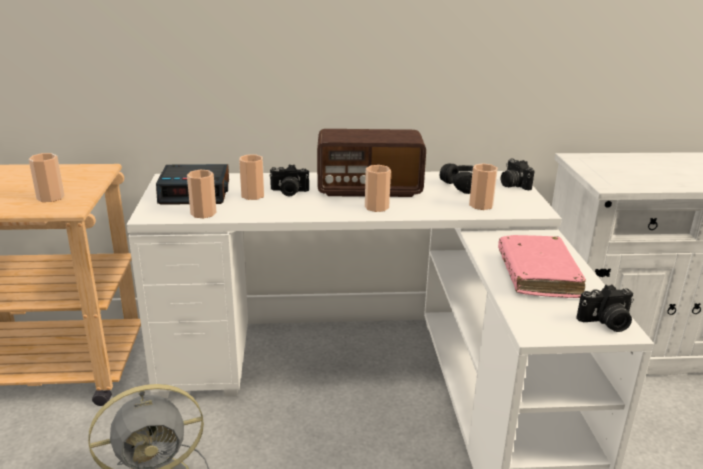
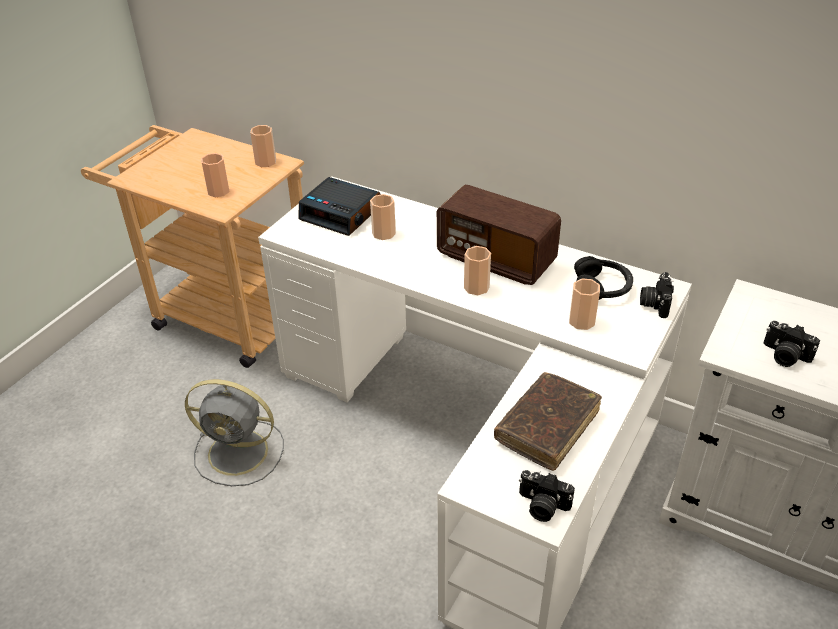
camera: 35 degrees right, 15 degrees up
(203, 213) = (324, 243): cup -> cup (265, 162)
(288, 192) = (418, 239): camera -> camera (784, 356)
(537, 275) = (547, 427): pink book -> brown book

